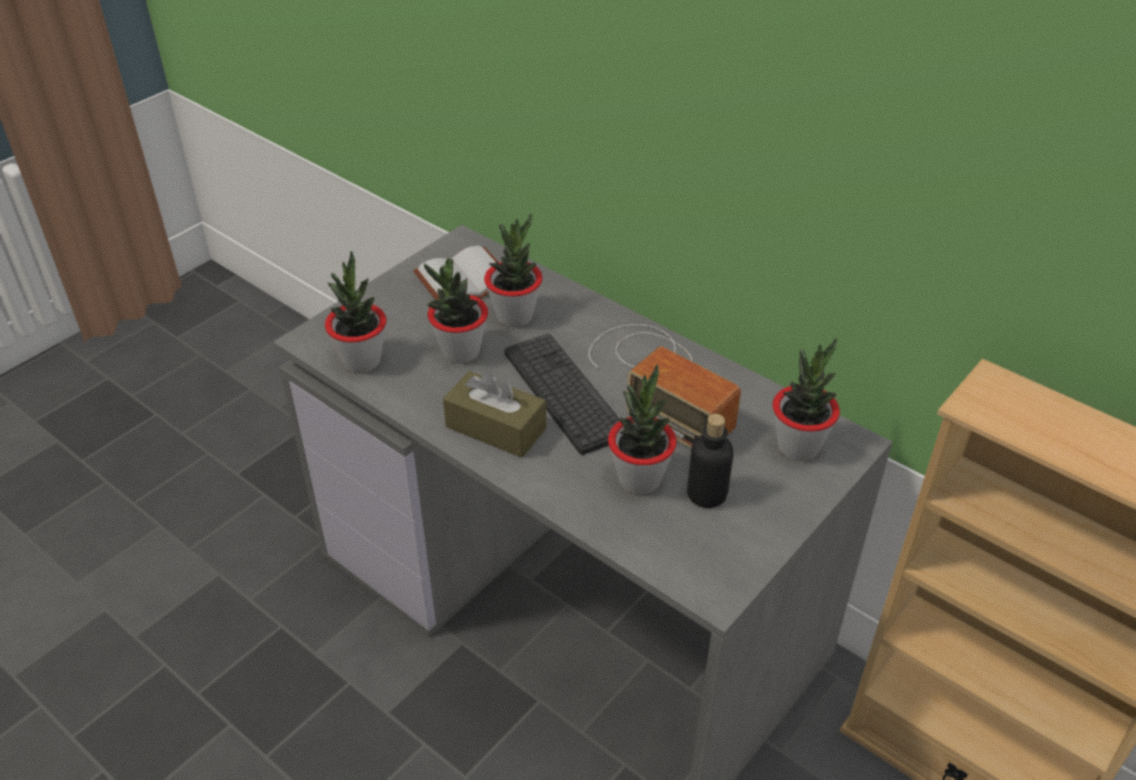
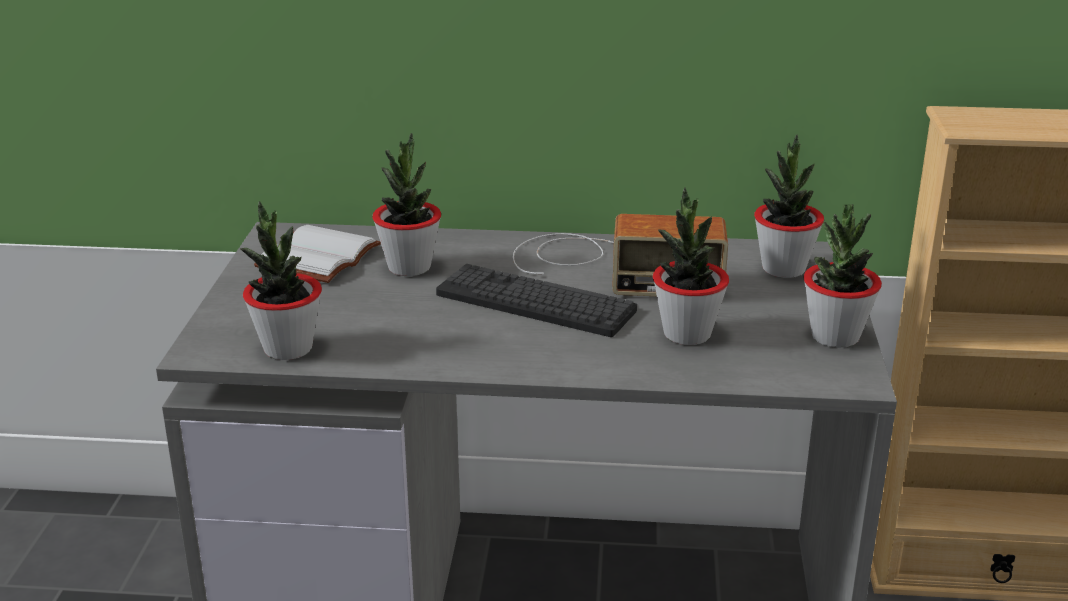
camera: 35 degrees left, 15 degrees down
(460, 352) = (389, 308): potted plant -> potted plant (835, 337)
(496, 428) = (503, 347): brown tissue box -> none
(706, 495) = (756, 323): bottle -> none

